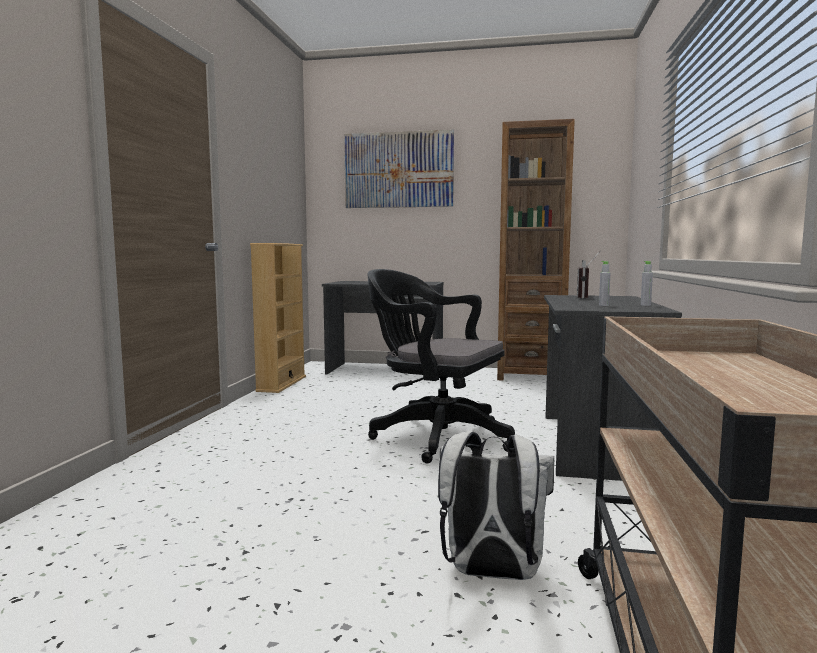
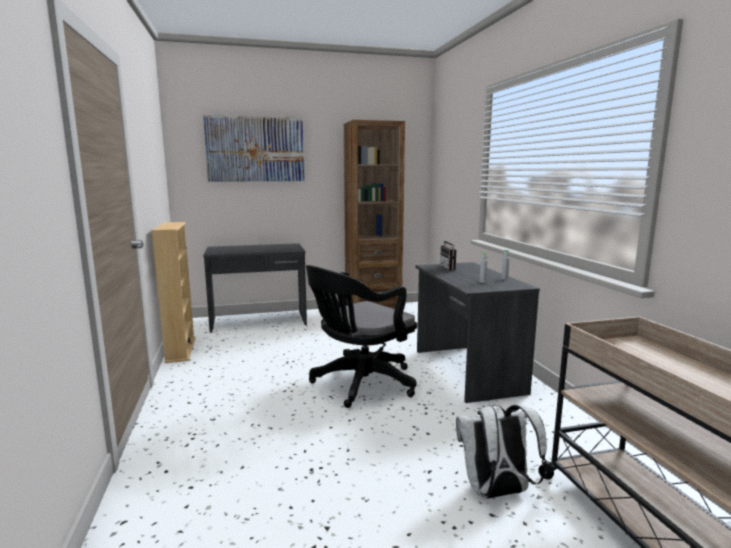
camera: 25 degrees left, 5 degrees up
(435, 436) = (360, 384): black office chair -> black office chair turned 45 degrees counterclockwise

